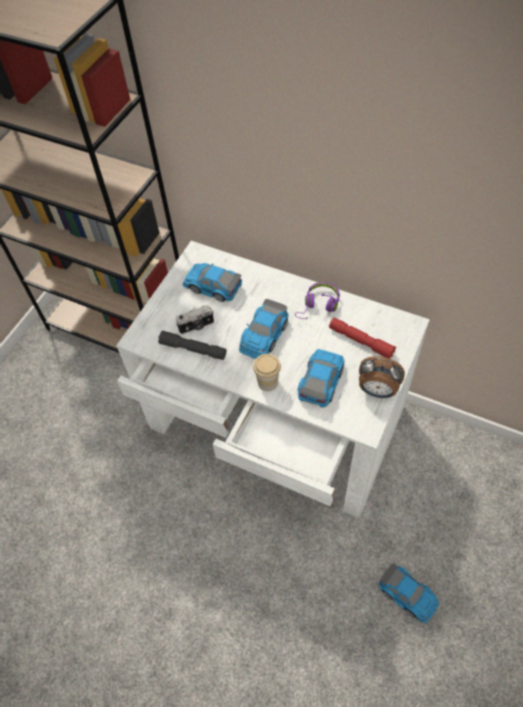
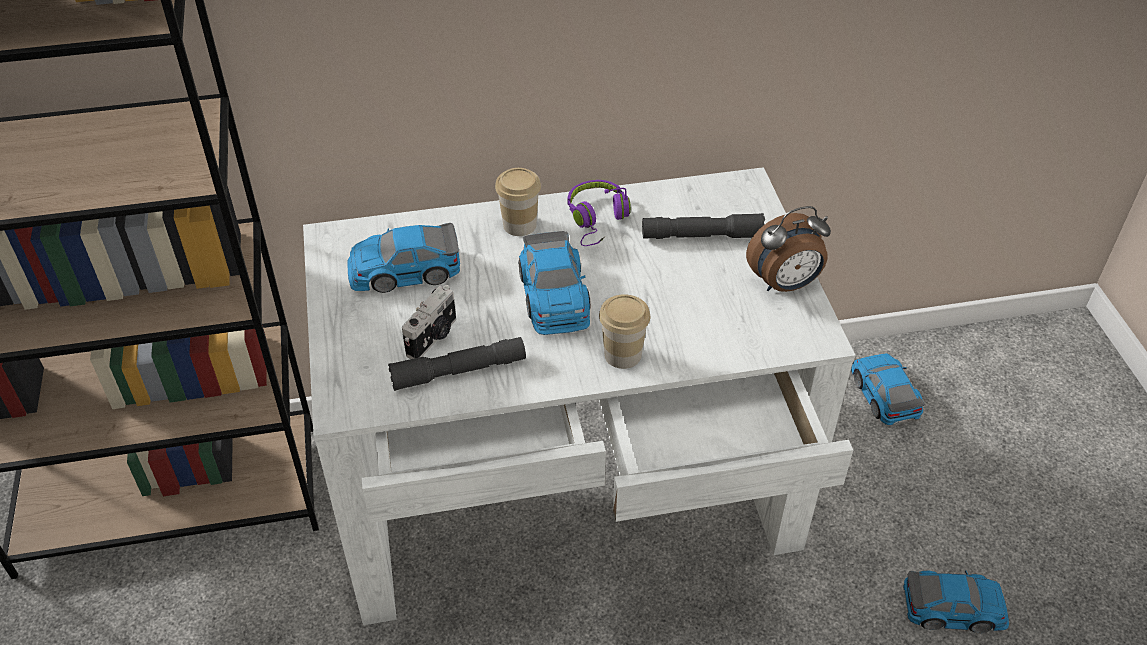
camera: 40 degrees left, 10 degrees down
(280, 289) = (519, 225): none -> cup
(321, 380) = (697, 311): toy car -> toy car (884, 394)
(361, 341) = (702, 236): red flashlight -> grey flashlight

